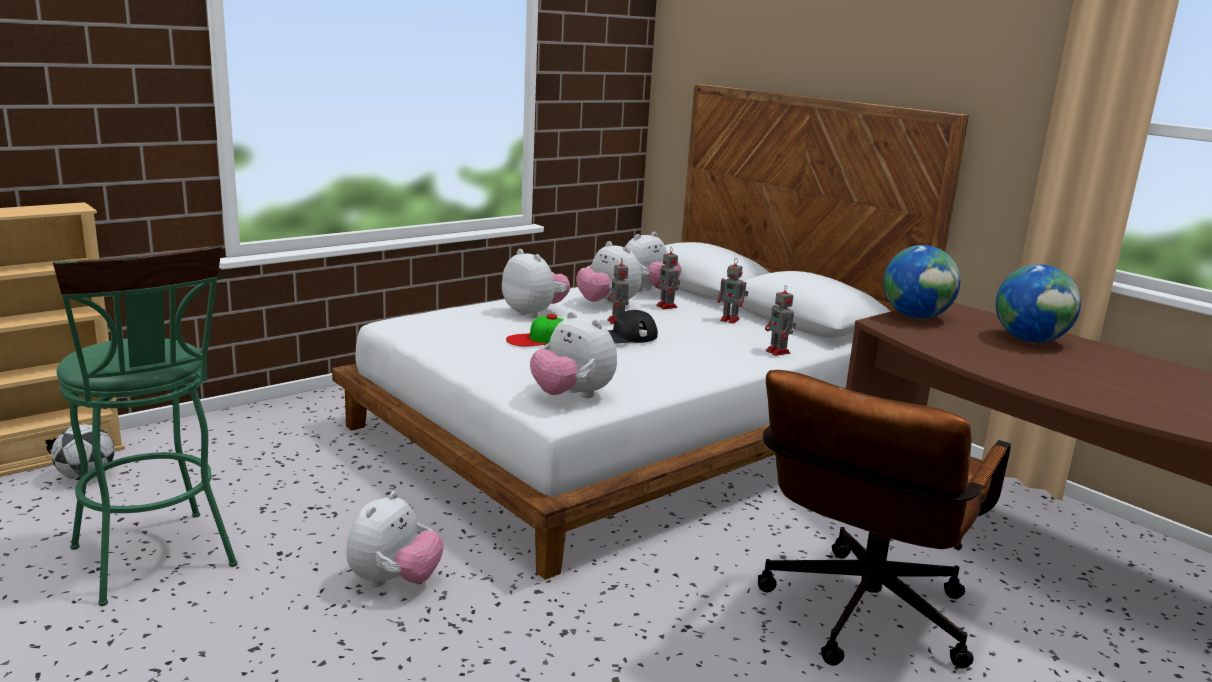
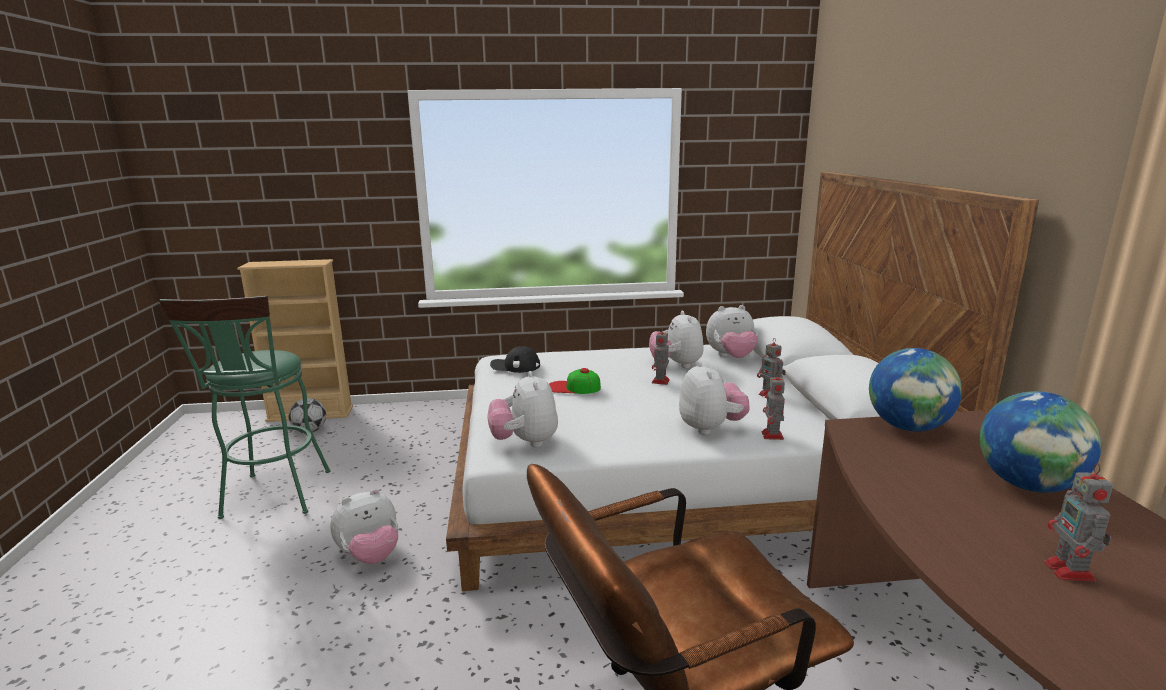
camera: 35 degrees right, 0 degrees up
(534, 314) = (603, 365): plush toy -> plush toy (710, 428)
(626, 336) = (647, 396): black cap -> black cap (515, 366)
(667, 307) = (728, 374): toy robot -> toy robot (1070, 572)

